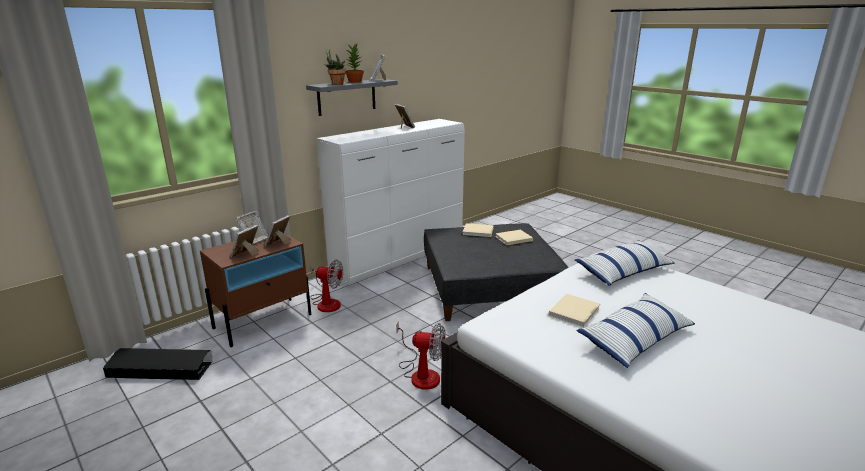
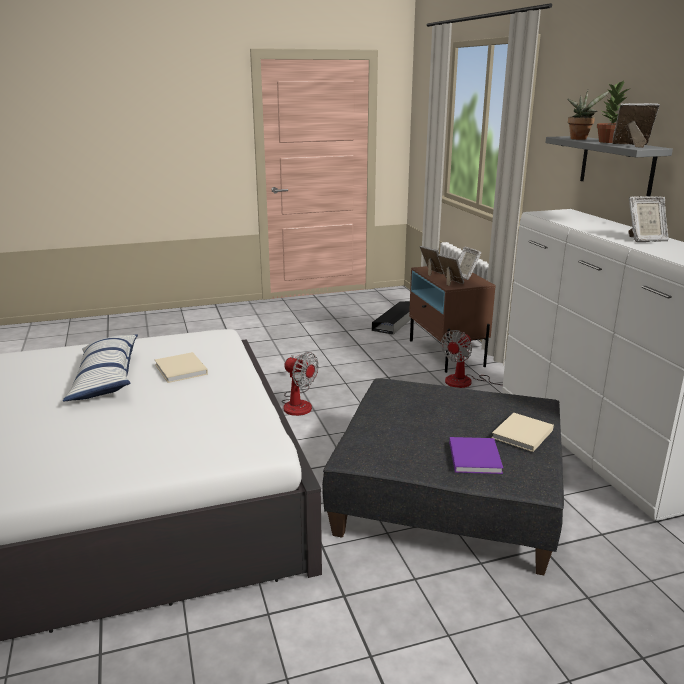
camera: 115 degrees right, 0 degrees up
(421, 373) = (298, 403): fan -> fan turned 90 degrees counterclockwise
(512, 239) = (474, 456): beige book -> purple book
(623, 271) = (210, 430): pillow -> none

